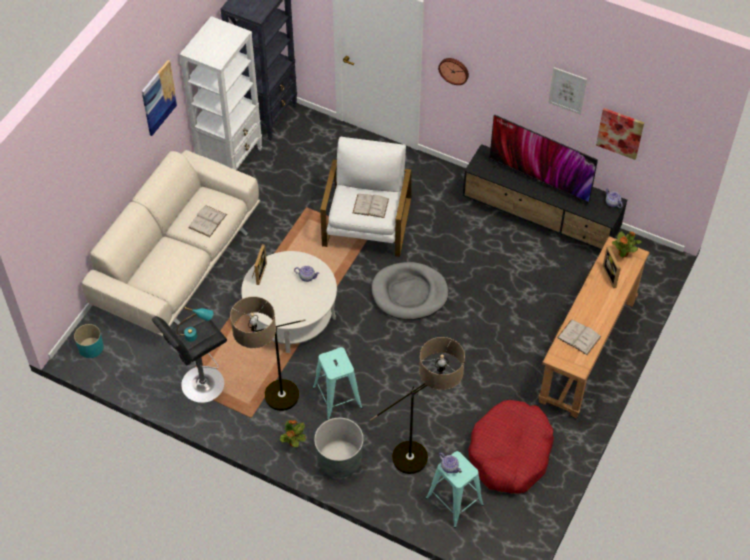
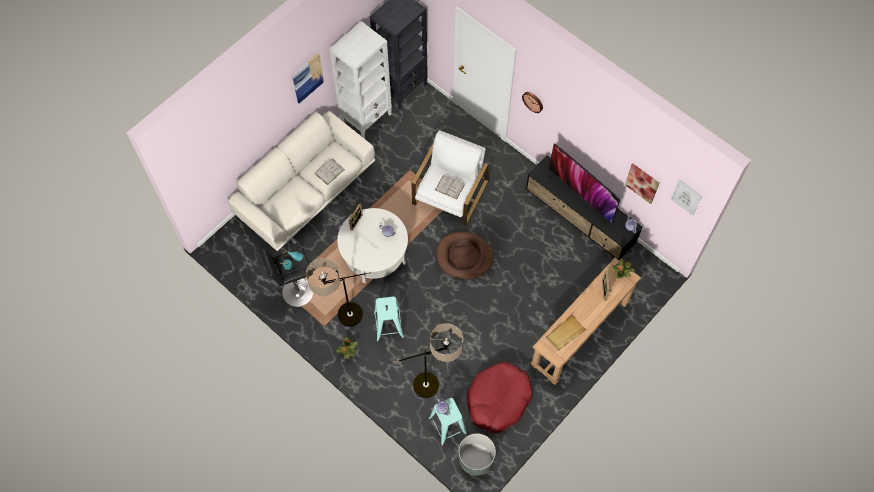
camera: 15 degrees right, 10 degrees up
(90, 347) = (228, 245): turquoise planter -> none
(339, 460) = (376, 374): grey planter -> grey planter (476, 460)
(409, 293) = (464, 257): grey dog bed -> brown dog bed
(567, 90) = (609, 143): picture -> picture (686, 197)
(579, 337) = (565, 333): white book -> beige tray

